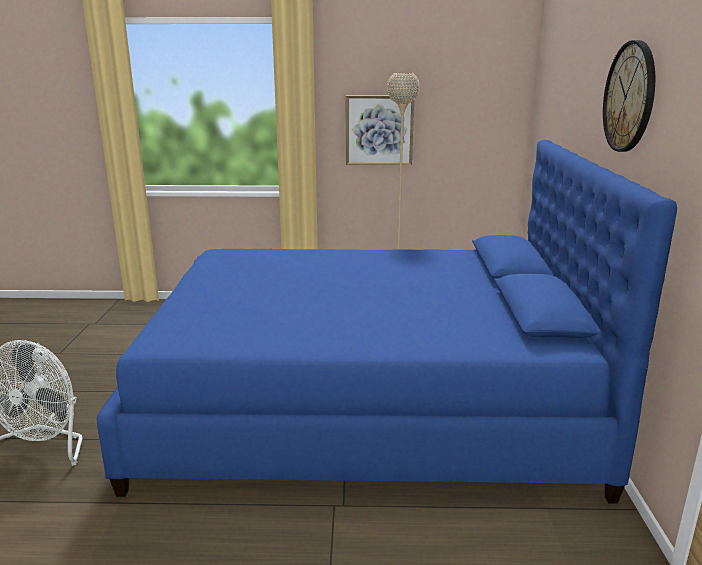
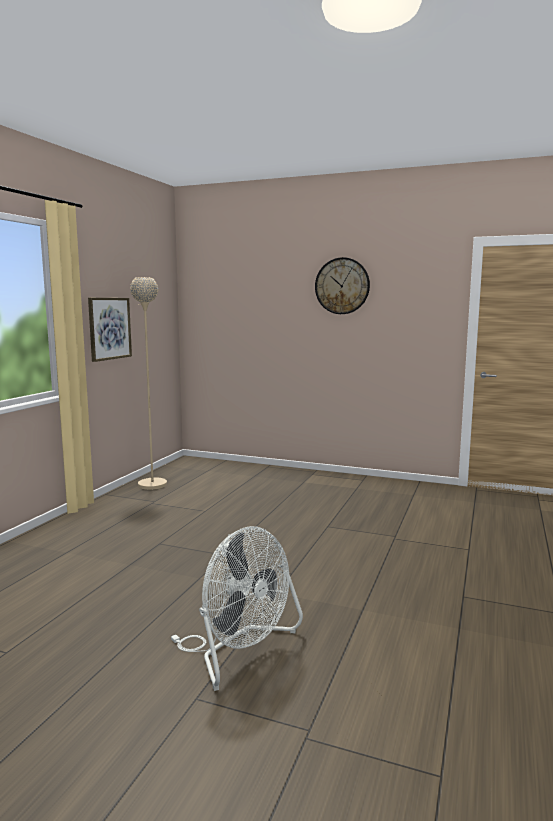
camera: 70 degrees left, 10 degrees down
(365, 405) = (286, 515): blue bed -> none

